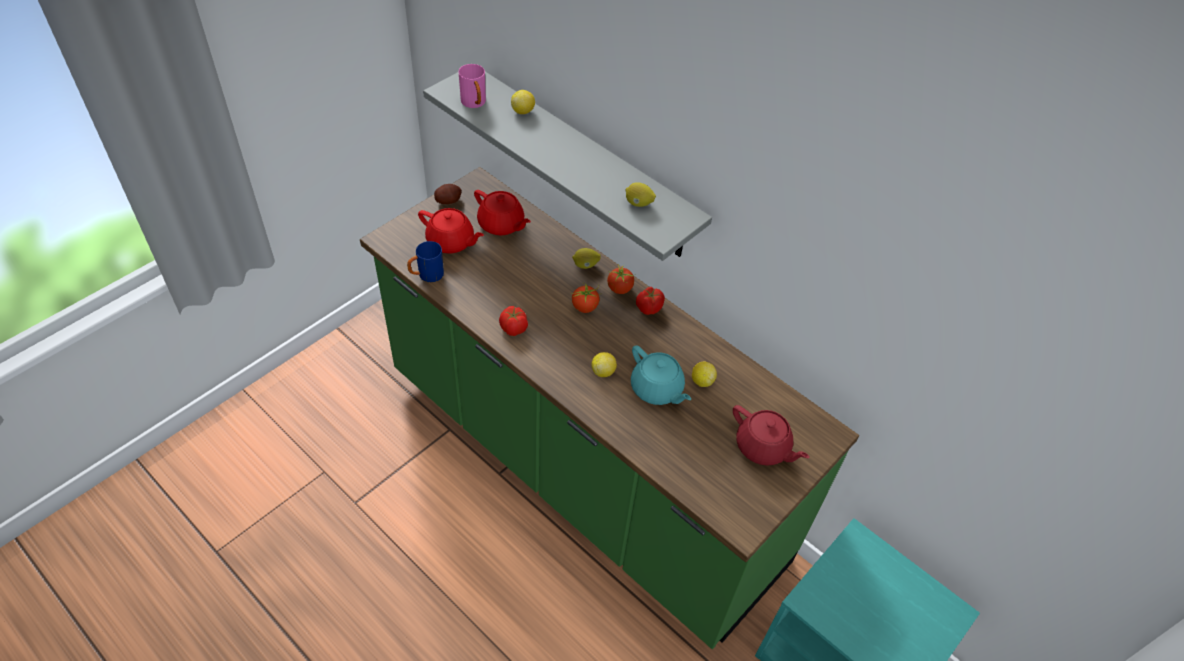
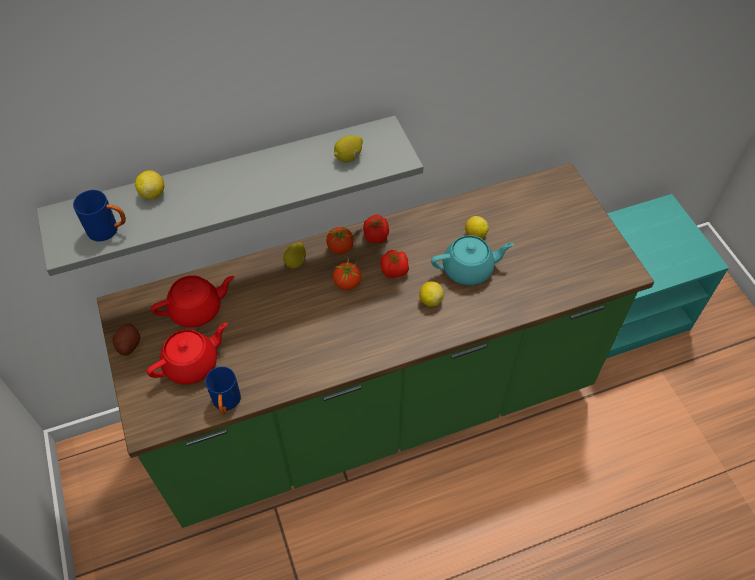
camera: 60 degrees left, 5 degrees up
(475, 104) = (109, 230): pink mug -> blue mug
(513, 329) = (342, 351): tomato -> tomato (394, 271)
(763, 447) = (559, 225): red teapot -> none

